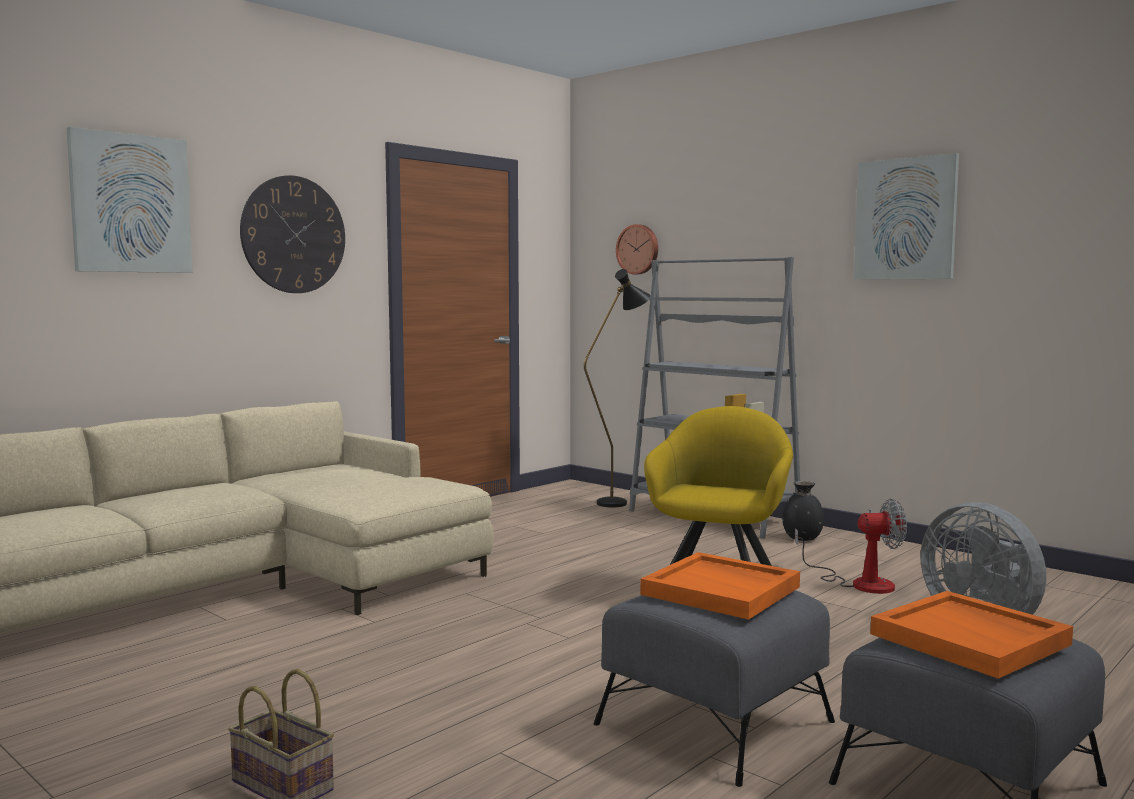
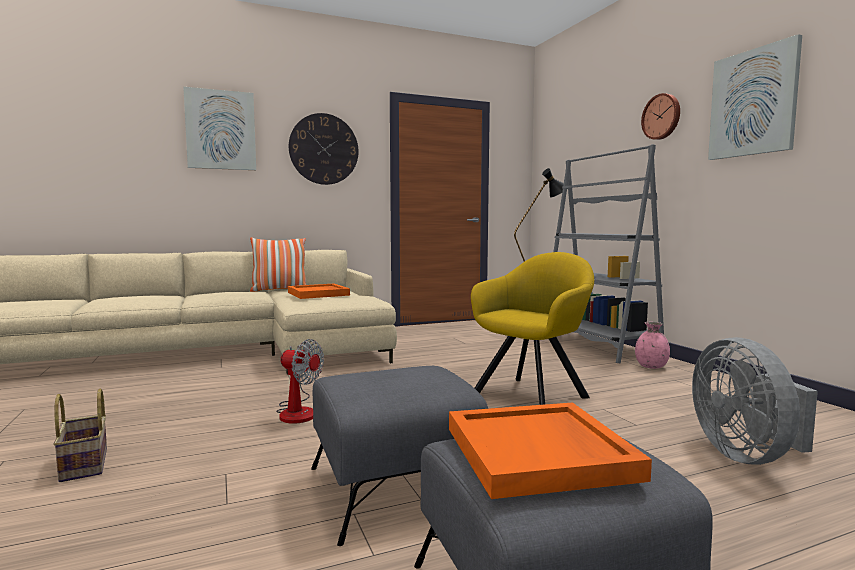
camera: 25 degrees right, 0 degrees up
(255, 478) = (279, 290): none -> pillow
(638, 249) = (568, 156): wall clock -> wall clock (662, 117)
(722, 590) = (401, 377): orange tray -> orange tray (319, 294)
(802, 538) = (651, 367): black vase -> pink vase
(859, 583) = (661, 404): fan -> fan (298, 411)

